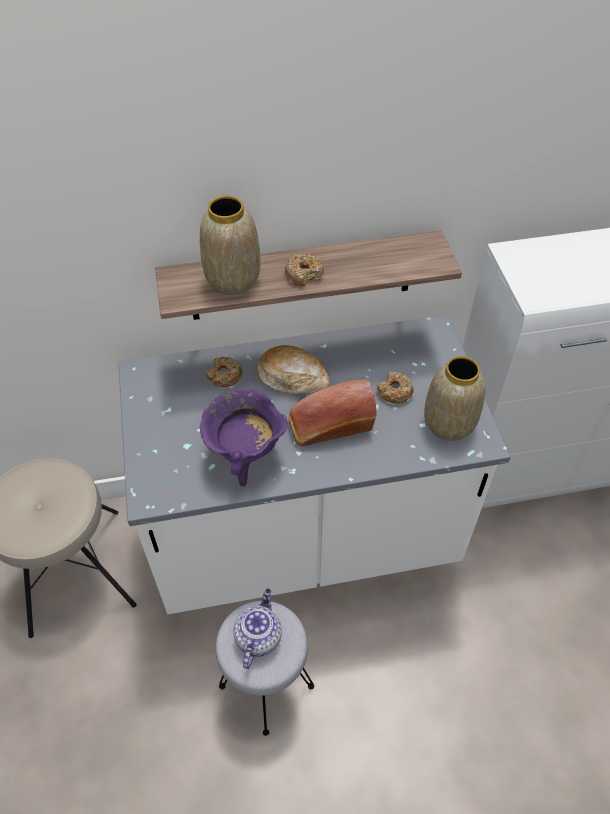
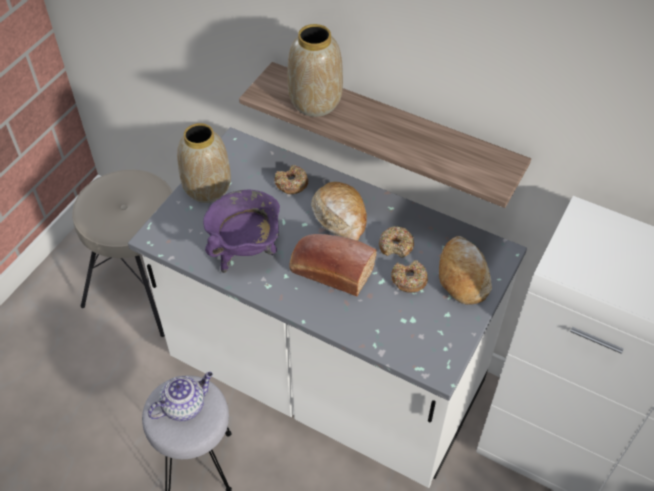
camera: 40 degrees right, 0 degrees up
(304, 274) = (373, 128): donut -> donut (396, 246)
(428, 363) = (462, 276): none -> bread
(449, 424) = (425, 335): vase -> vase (207, 189)

